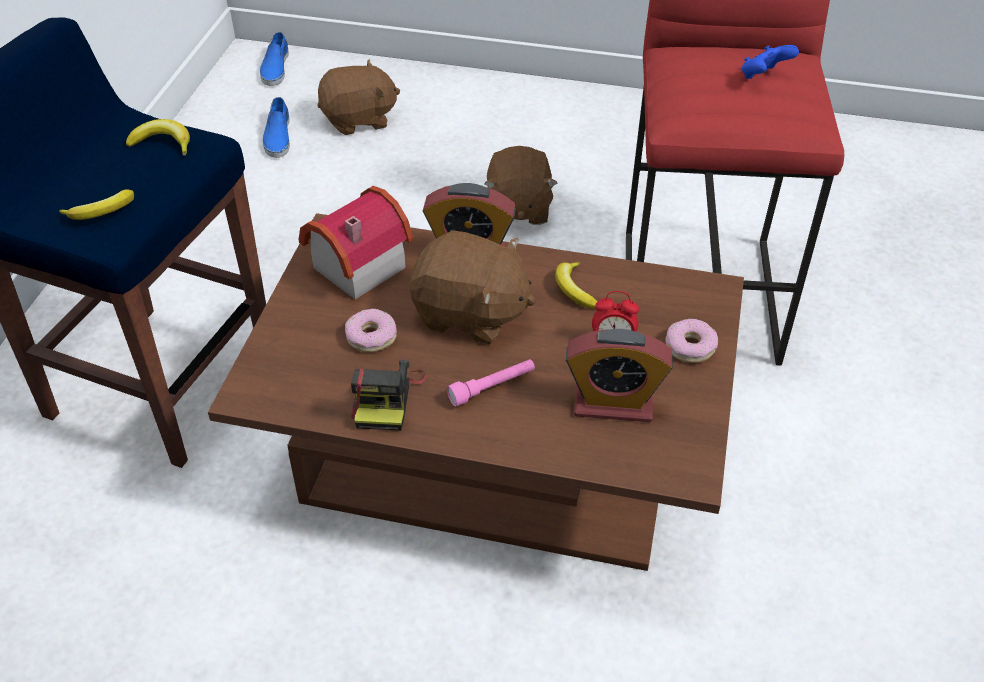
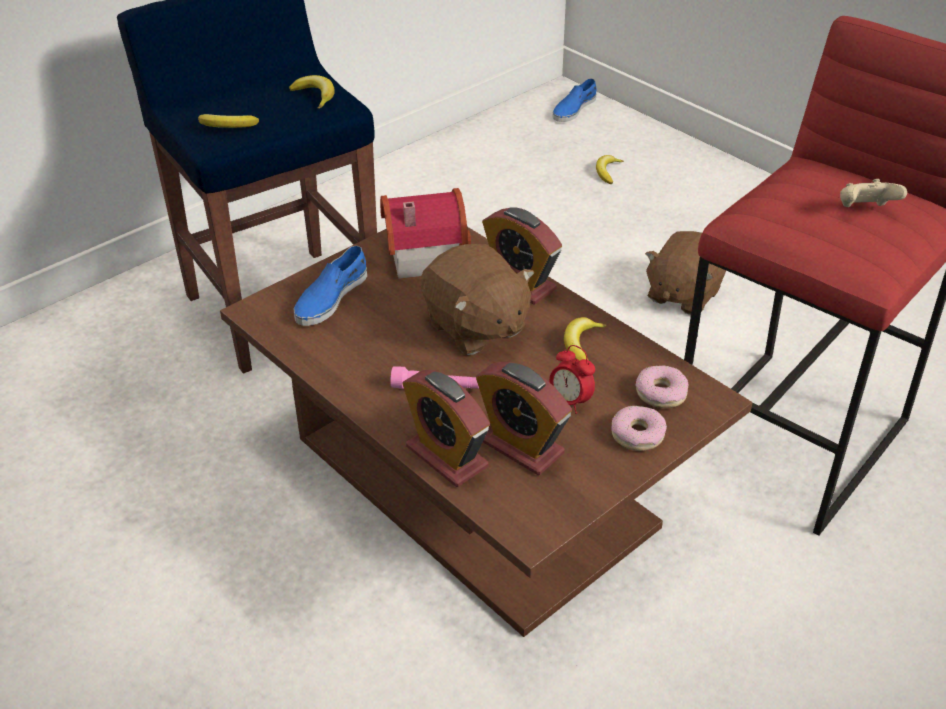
camera: 35 degrees right, 5 degrees down
(278, 137) = (528, 163): blue shoe -> blue shoe (330, 297)
(359, 120) = (607, 172): brown plush toy -> banana
(371, 336) = (383, 310): donut -> donut (661, 393)
(386, 398) = (348, 358): camera -> none
(563, 445) = (447, 457): none -> alarm clock
(763, 77) = (865, 211): blue game controller -> beige game controller

